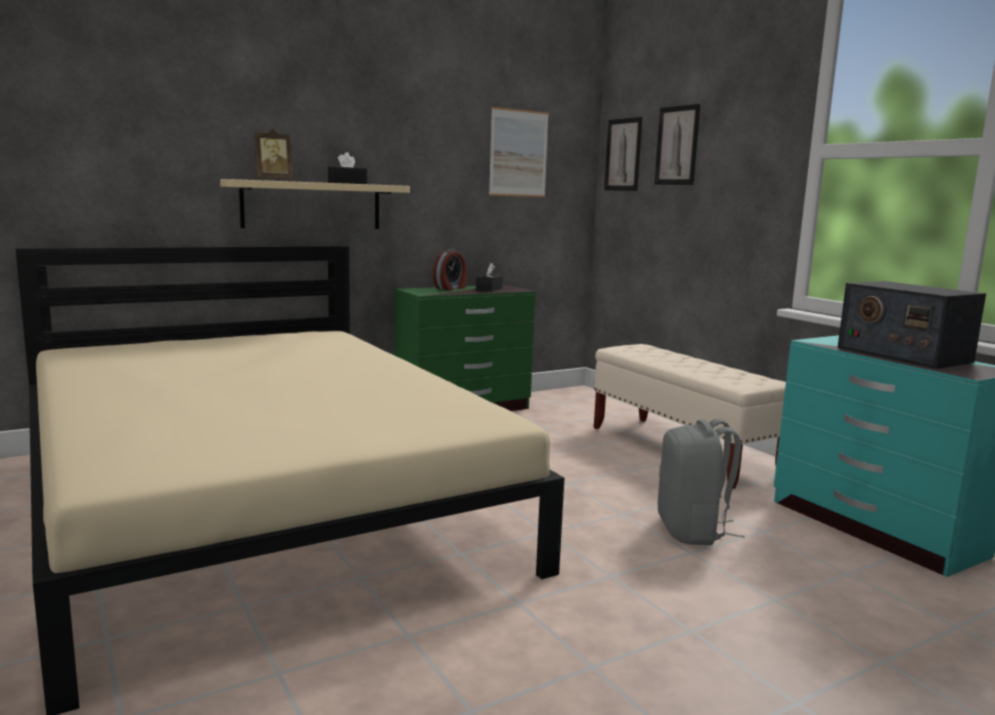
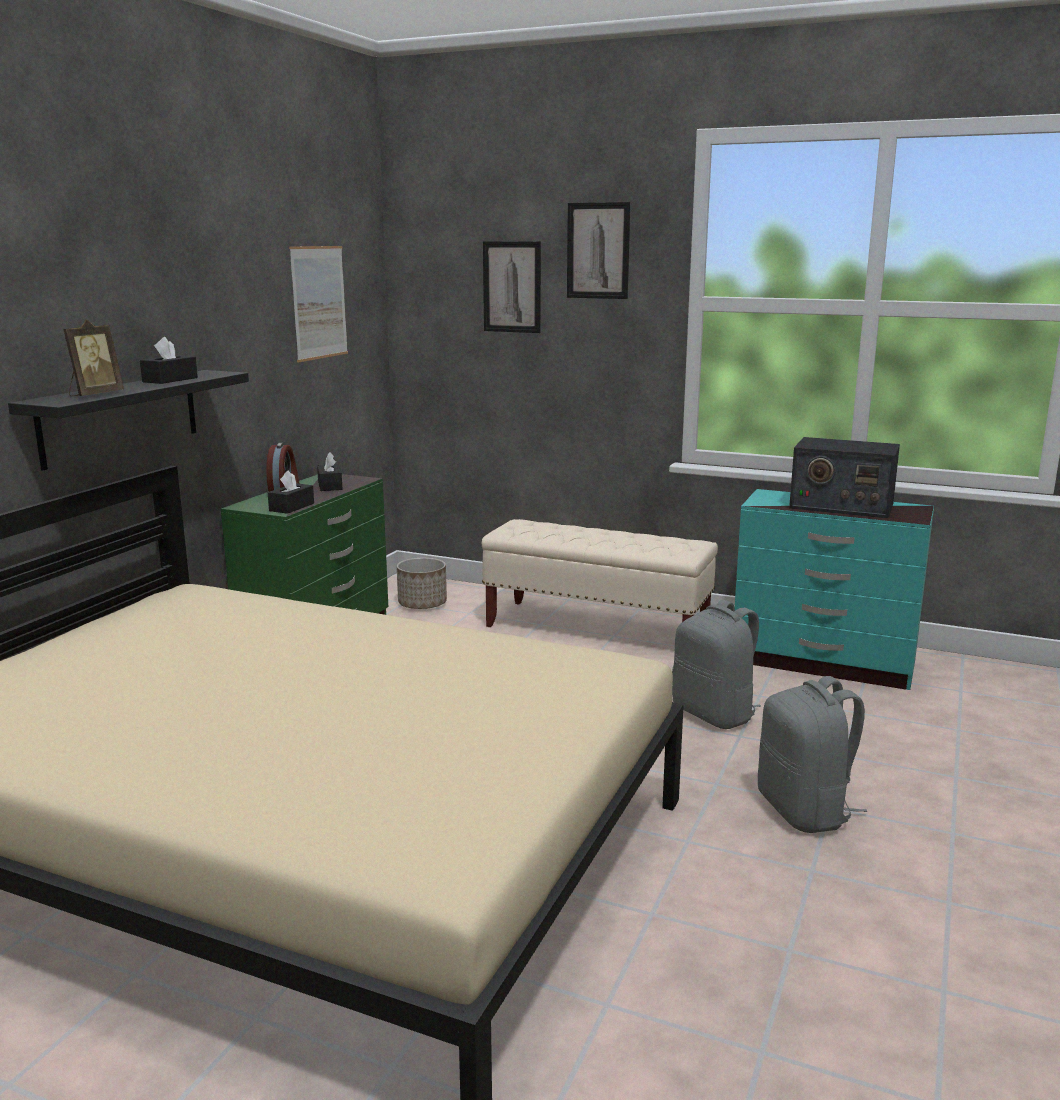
camera: 35 degrees left, 5 degrees up
(312, 205) = (120, 417): beige shelf -> black shelf
(435, 293) = (291, 507): none -> black tissue box
(569, 405) = (422, 604): none -> planter
(623, 154) = (429, 293): picture -> picture (598, 250)
(661, 624) = (805, 811): none -> grey backpack

